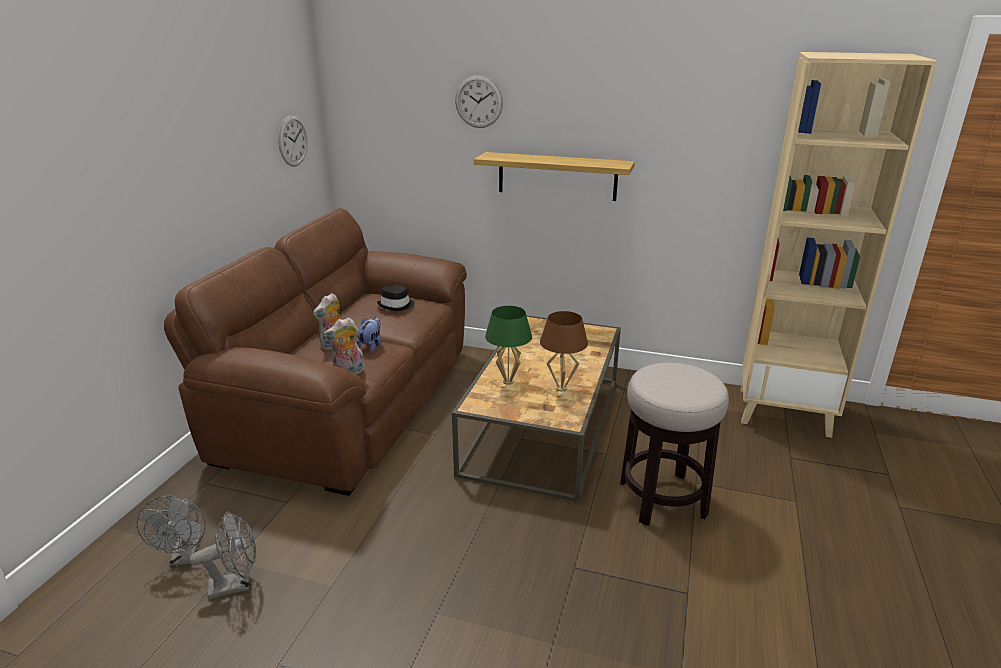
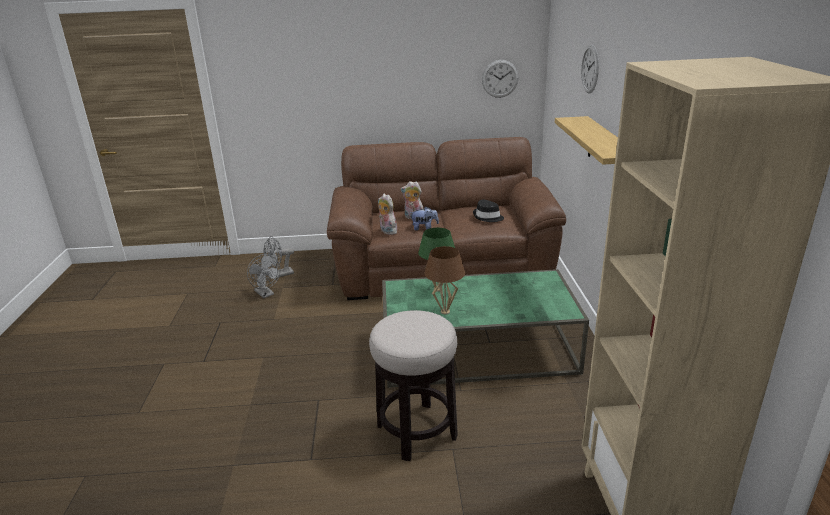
camera: 70 degrees right, 0 degrees up
(543, 425) = (477, 350): brown coffee table -> green coffee table

